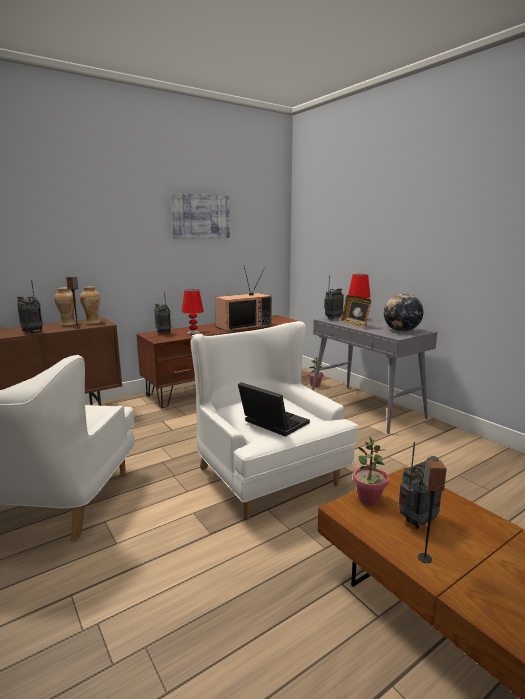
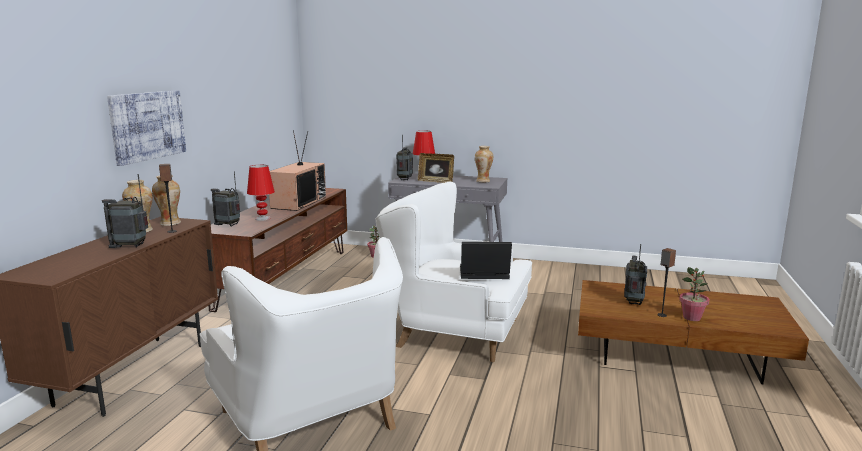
camera: 40 degrees left, 0 degrees up
(200, 216) = (233, 73): picture -> picture (147, 125)
(368, 500) = (596, 302): potted plant -> potted plant (692, 318)
(401, 331) = (483, 181): globe -> vase

